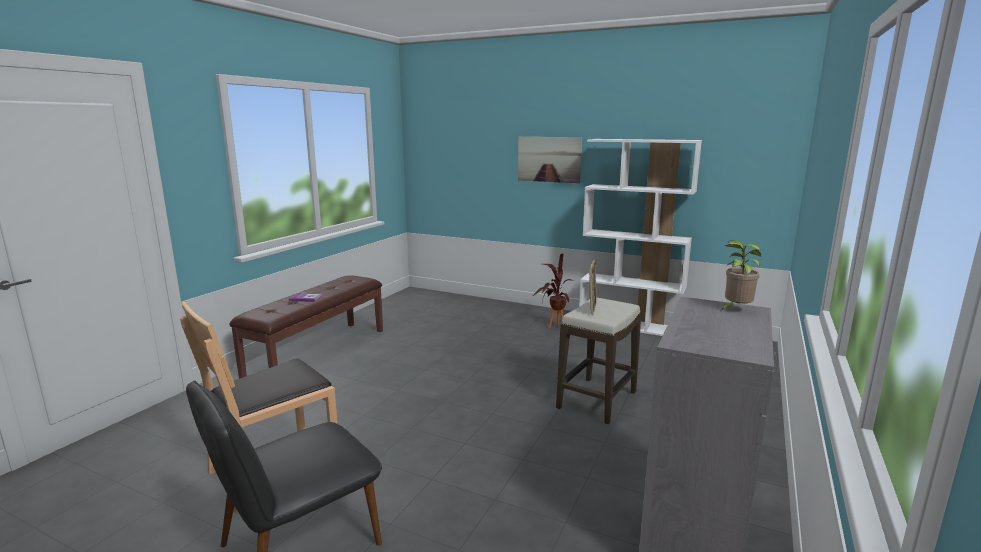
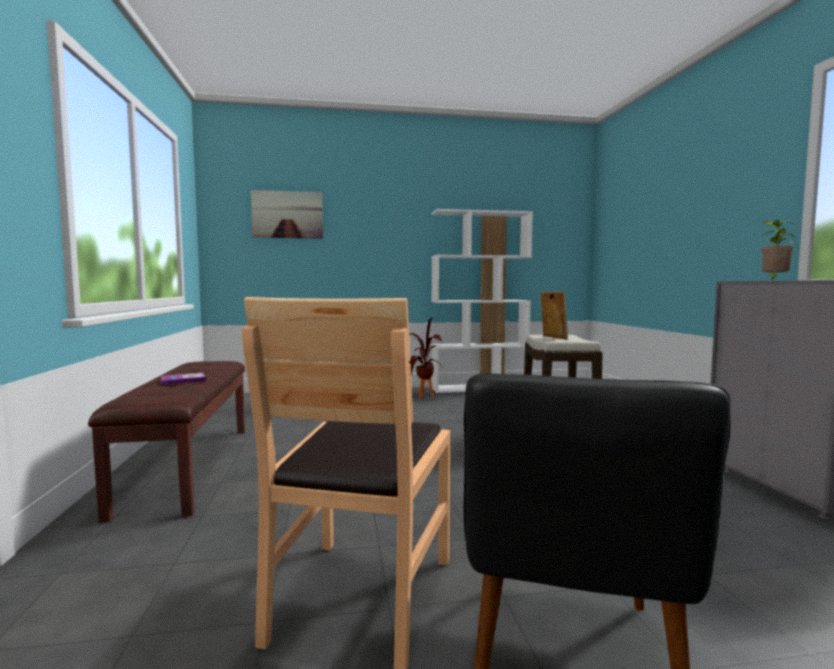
camera: 35 degrees left, 10 degrees down
(549, 159) = (384, 233): picture -> picture (287, 215)

